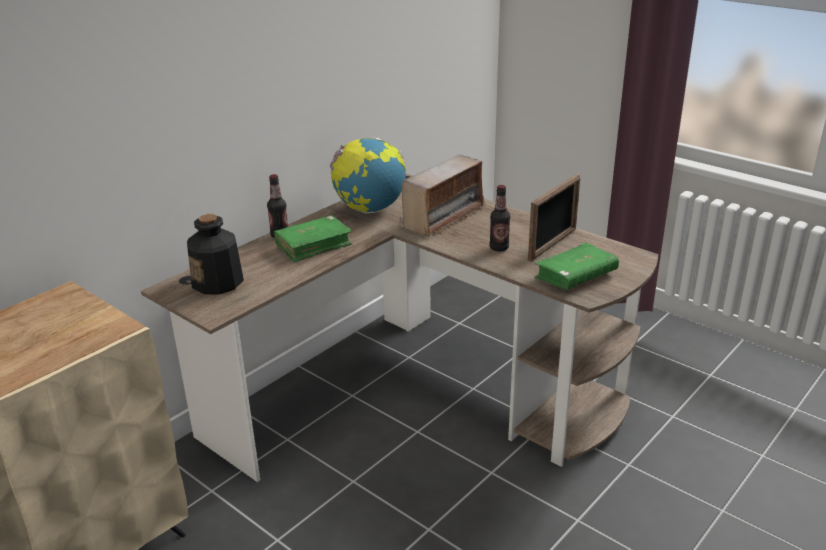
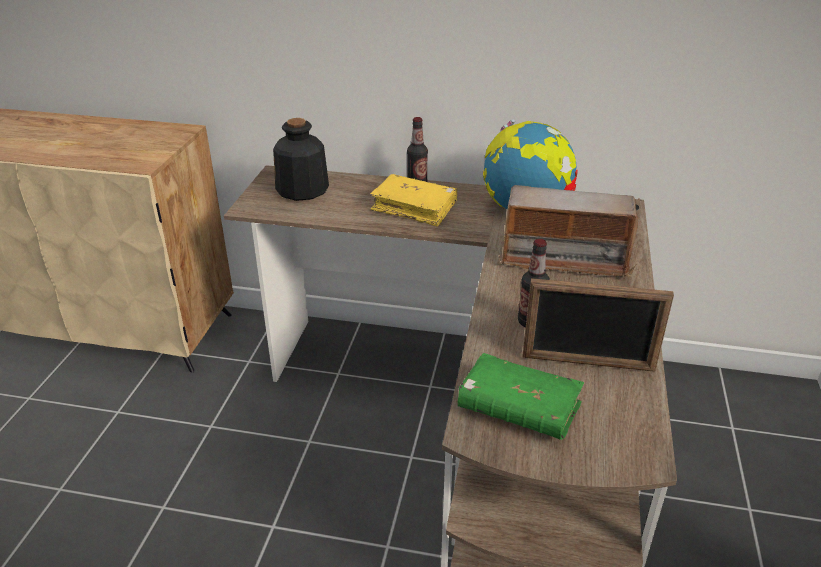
camera: 60 degrees right, 5 degrees up
(313, 245) = (414, 208): green book -> yellow book

